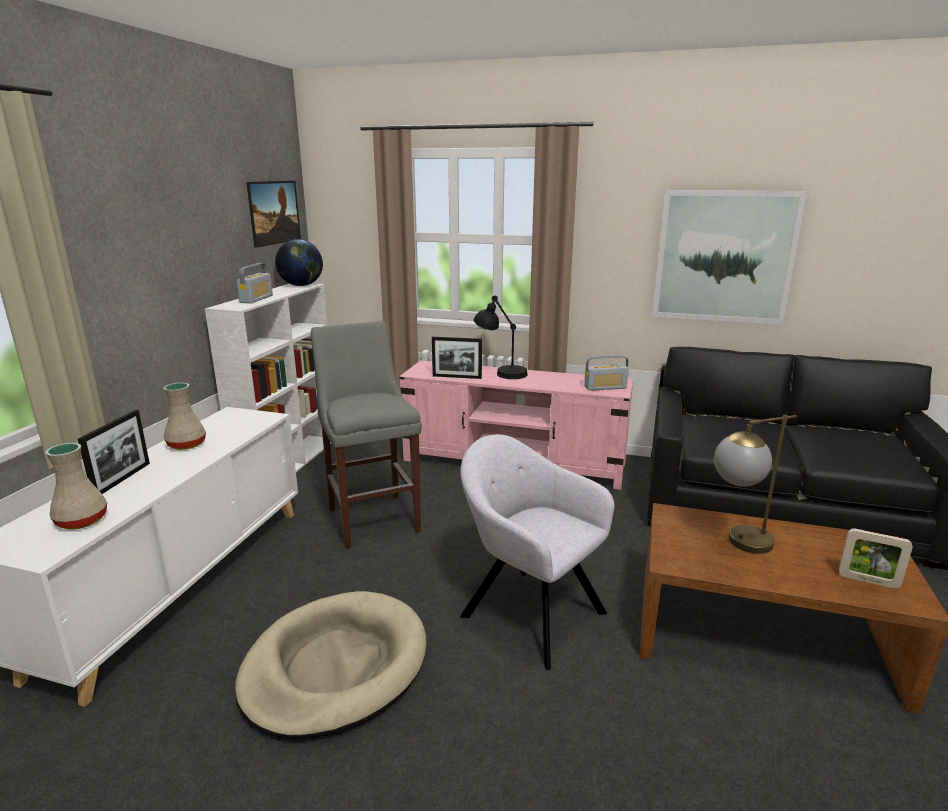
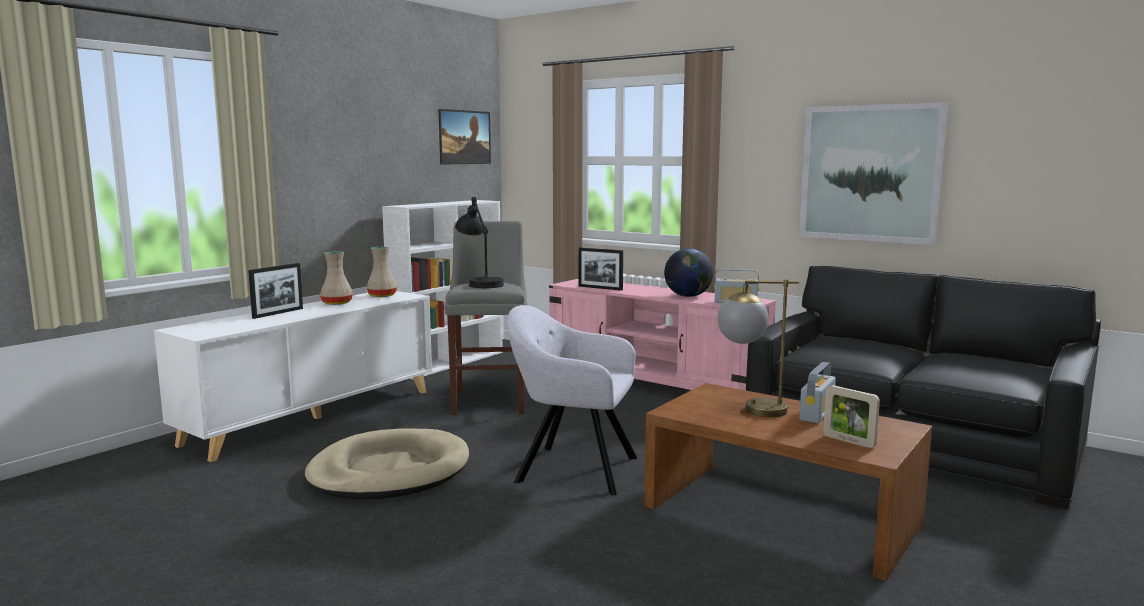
camera: 20 degrees right, 10 degrees down
(82, 520) = (237, 326): beige vase -> beige vase (382, 295)
(256, 299) = (429, 204): radio -> radio (816, 413)
(301, 285) = (479, 201): globe -> globe (688, 296)
(500, 371) = (646, 288): black table lamp -> black table lamp (479, 283)
(528, 611) = (572, 468): grey armchair -> grey armchair turned 45 degrees counterclockwise

